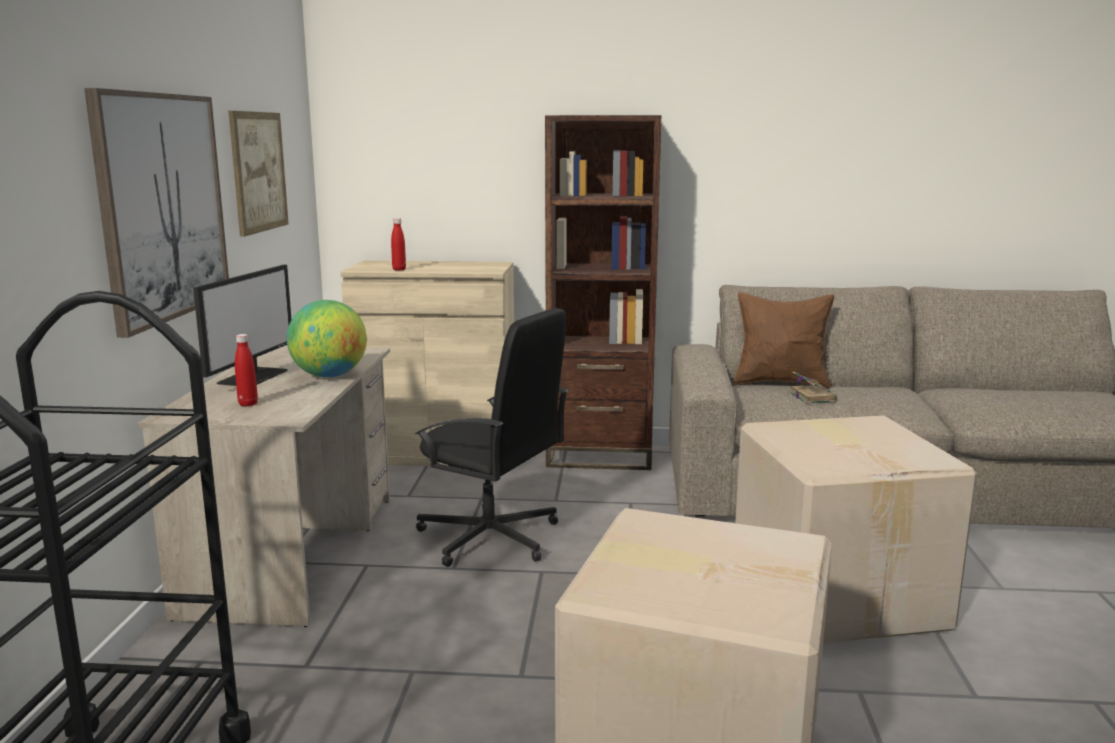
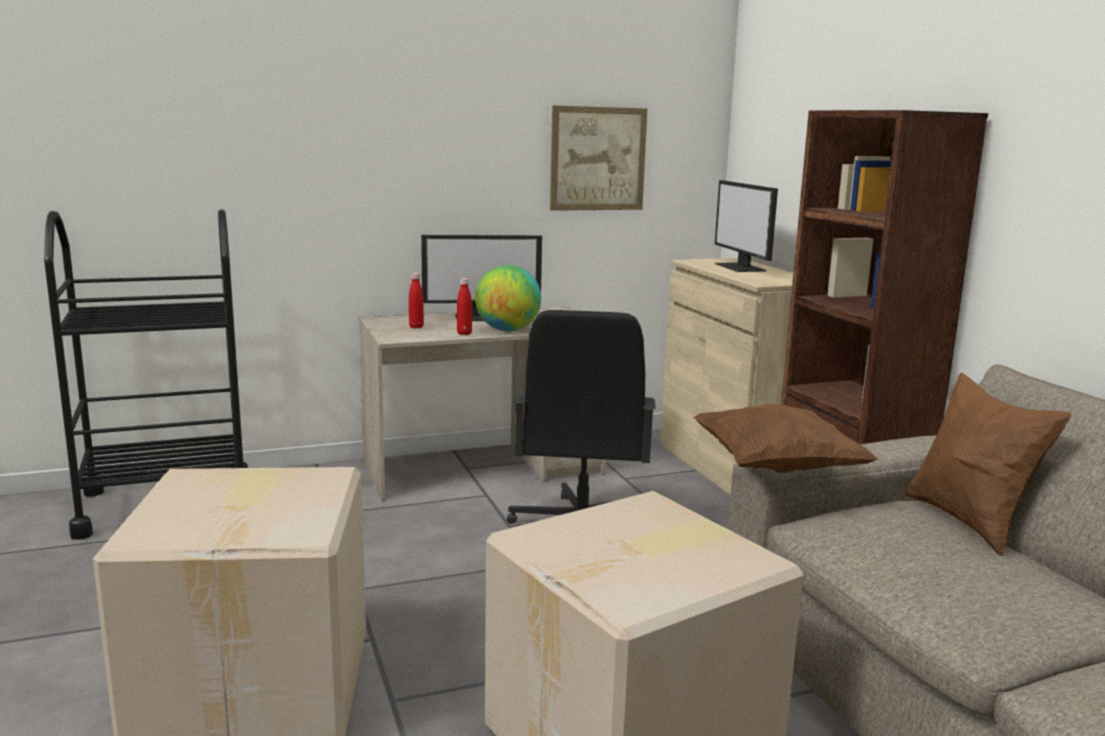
camera: 65 degrees right, 0 degrees up
(162, 207) = (431, 174): picture -> none
(399, 269) = (710, 267): red bottle -> red bottle (464, 333)
(414, 265) = (741, 267): none -> monitor
(713, 389) = (776, 467): none -> brown pillow
(811, 396) = (919, 542): book -> none

